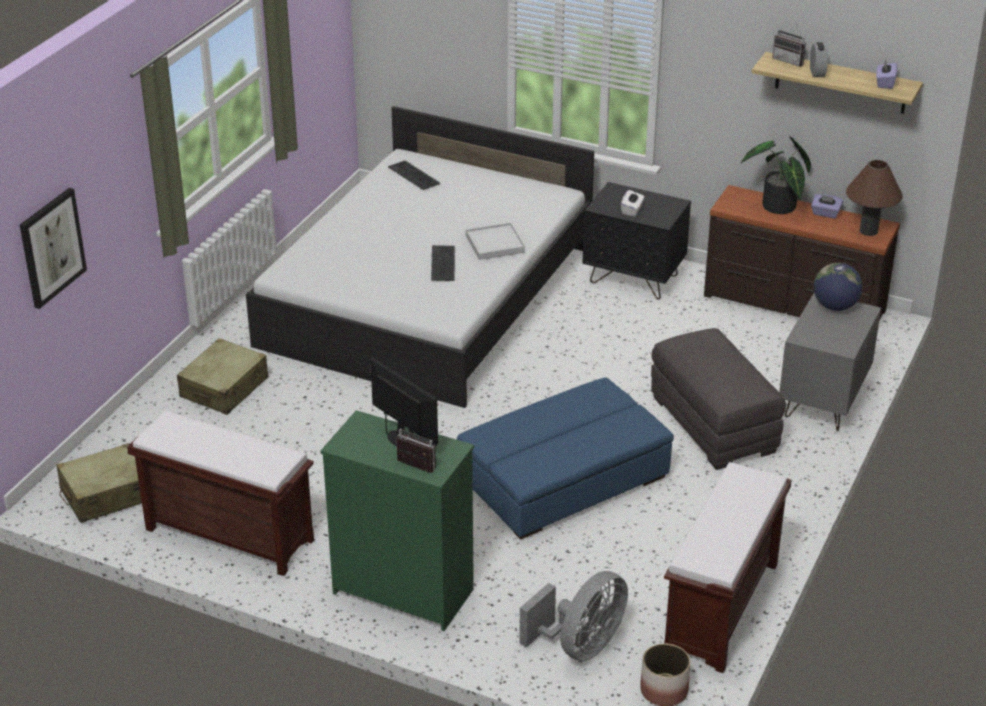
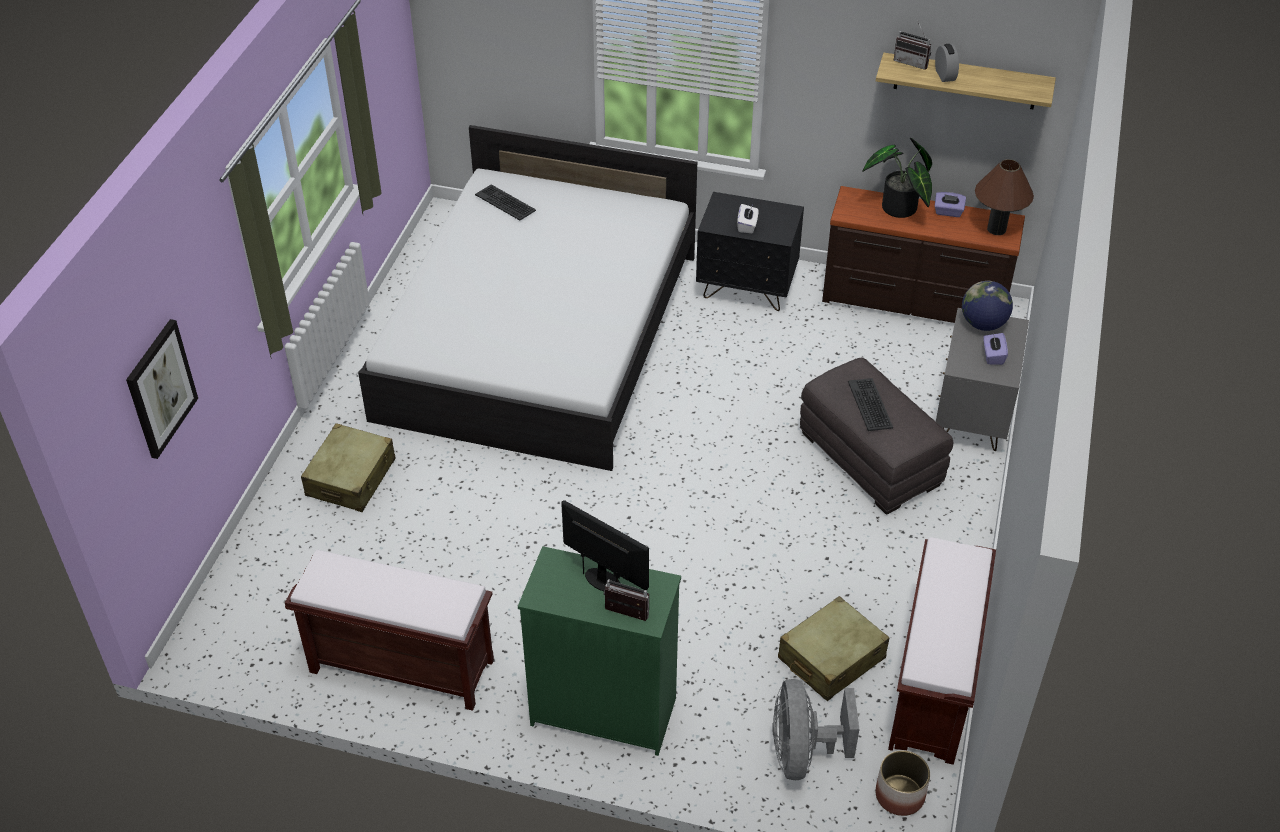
camera: 10 degrees left, 10 degrees up
(106, 495) = (255, 633): beige suitcase -> beige suitcase (831, 658)
(443, 263) = (564, 313): keyboard -> keyboard (870, 405)
(495, 244) = (612, 281): white tray -> none
(564, 480) = (735, 548): blue ottoman -> none
(580, 646) = (803, 753): grey fan -> grey fan turned 150 degrees clockwise
(884, 83) = (1017, 82): purple tissue box -> purple tissue box (993, 356)

